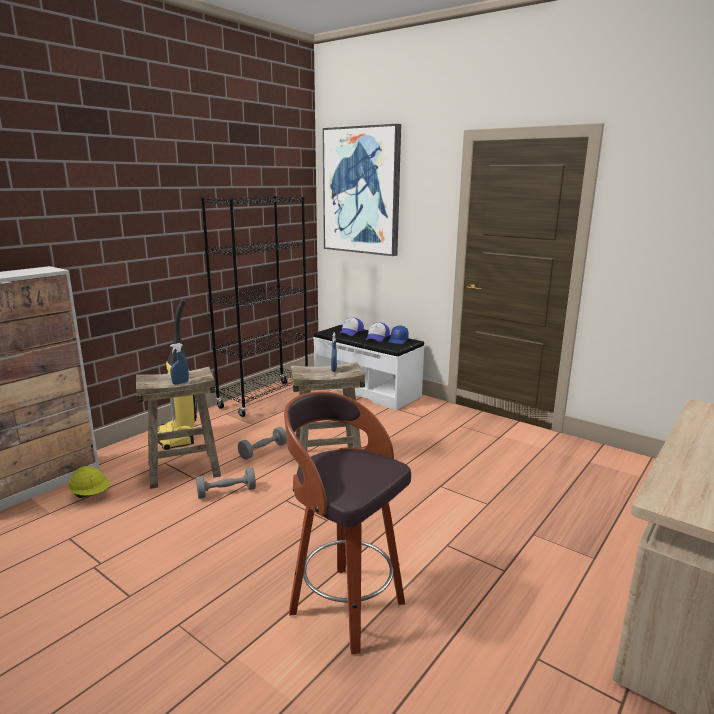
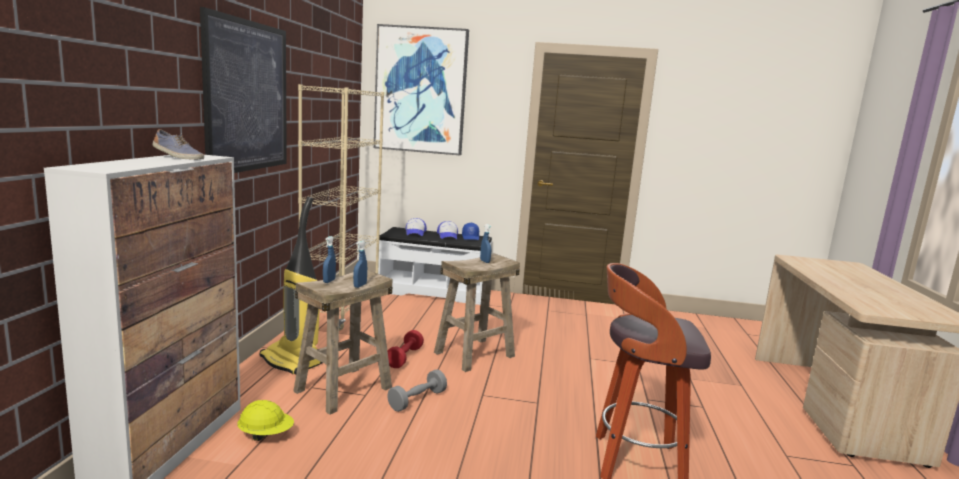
camera: 30 degrees left, 5 degrees down
(20, 271) = (177, 157): none -> shoe
(133, 214) = (247, 97): none -> picture
(163, 376) = (329, 281): none -> blue spray bottle
(263, 451) = (404, 357): grey dumbbell -> red dumbbell
(264, 398) = (340, 310): black bookcase -> beige bookcase

